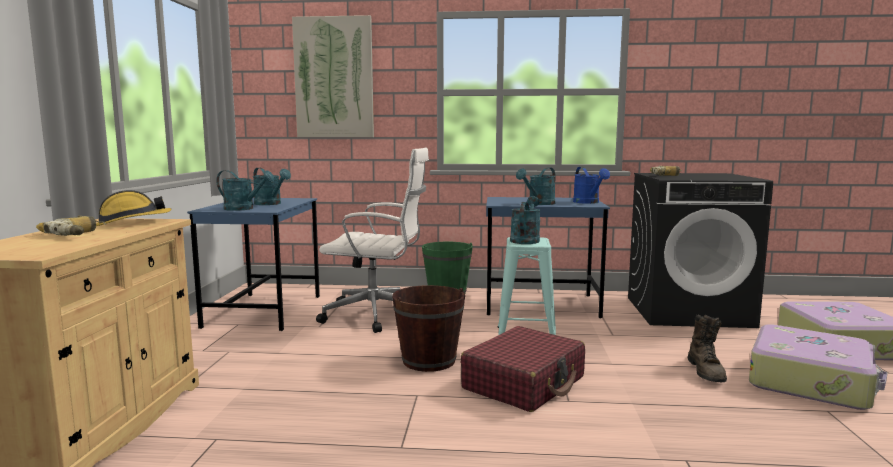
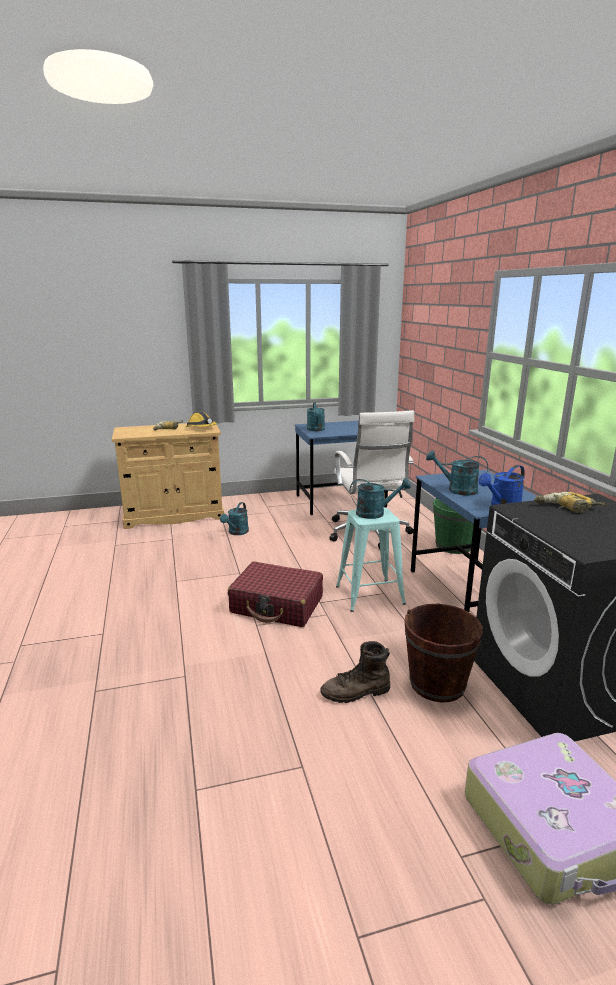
camera: 70 degrees right, 10 degrees up
(271, 204) = (345, 430): turquoise watering can -> turquoise watering can (236, 532)
(334, 78) = (438, 332): picture -> none
(429, 361) = (294, 567): brown bucket -> brown bucket (437, 684)
(811, 381) = (377, 768): suitcase -> none

